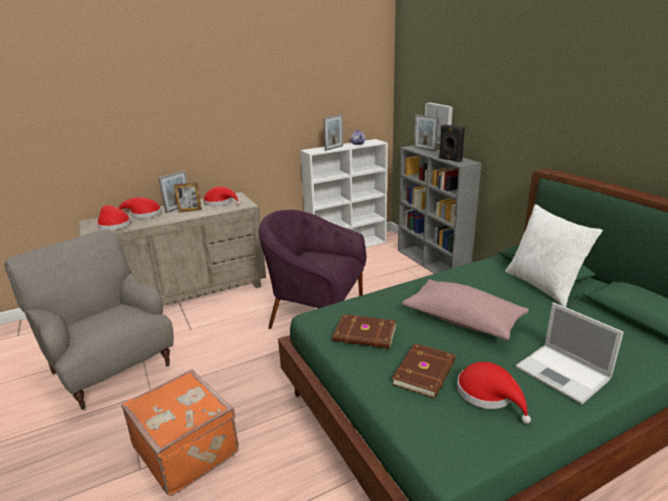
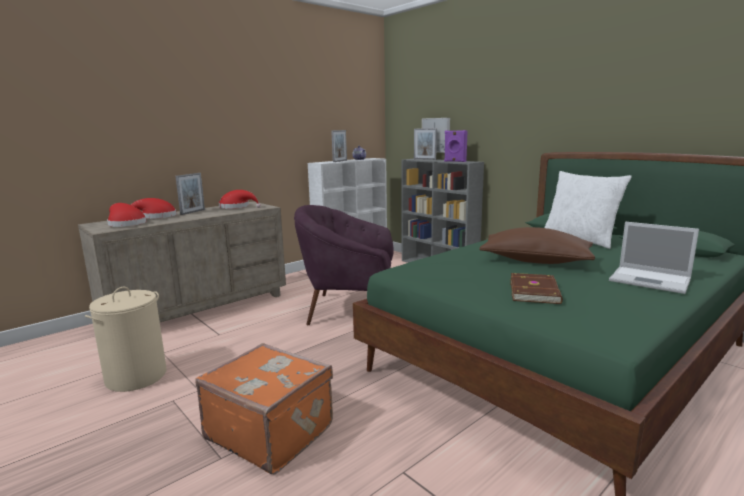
camera: 15 degrees left, 10 degrees down
(110, 368) = (136, 376): grey armchair -> beige laundry basket
(190, 210) = (208, 212): picture frame -> none
(365, 335) = (457, 275): brown book -> none
(449, 160) = (455, 161): black speaker -> purple speaker
(462, 320) = (535, 261): pink pillow -> brown pillow
(489, 394) = (605, 297): red hat -> none

